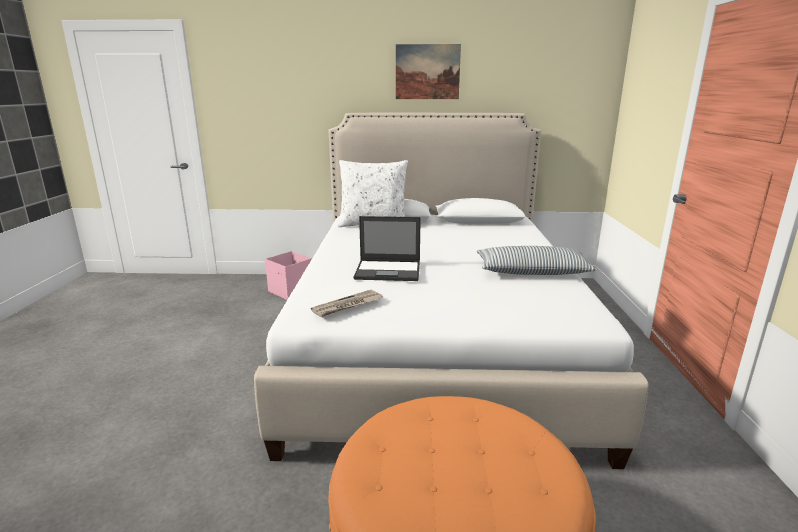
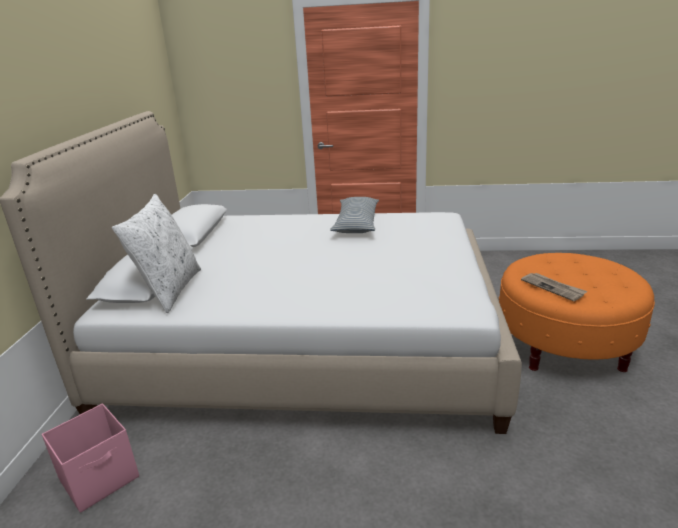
camera: 85 degrees left, 5 degrees up
(347, 305) = (444, 287): newspaper -> newspaper (553, 288)
(389, 271) = (357, 273): laptop -> none
(427, 72) = (58, 77): picture -> none

